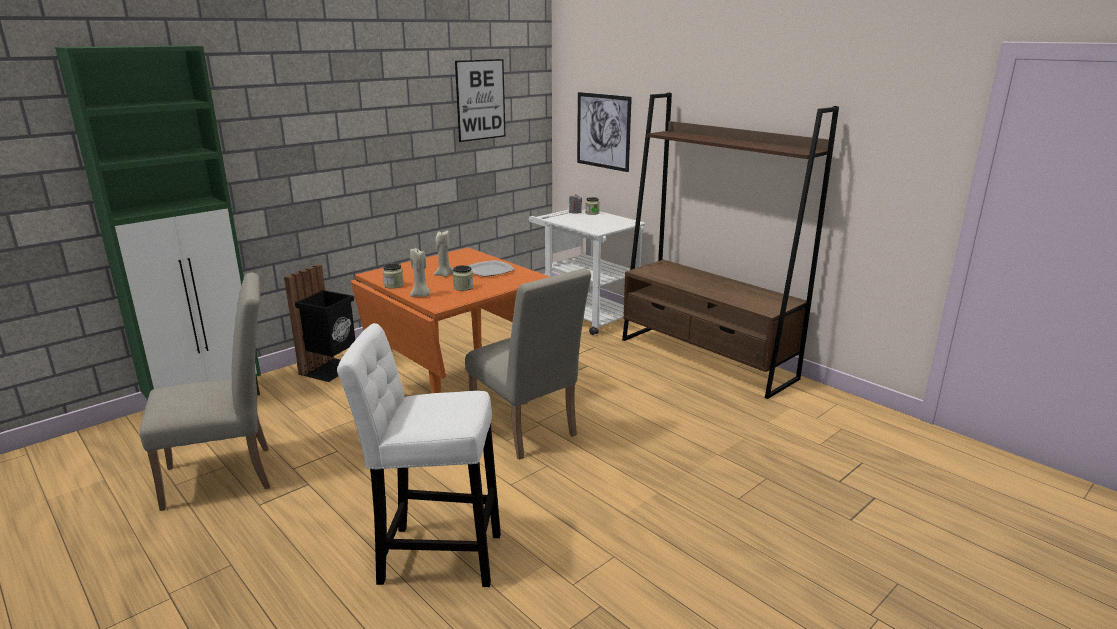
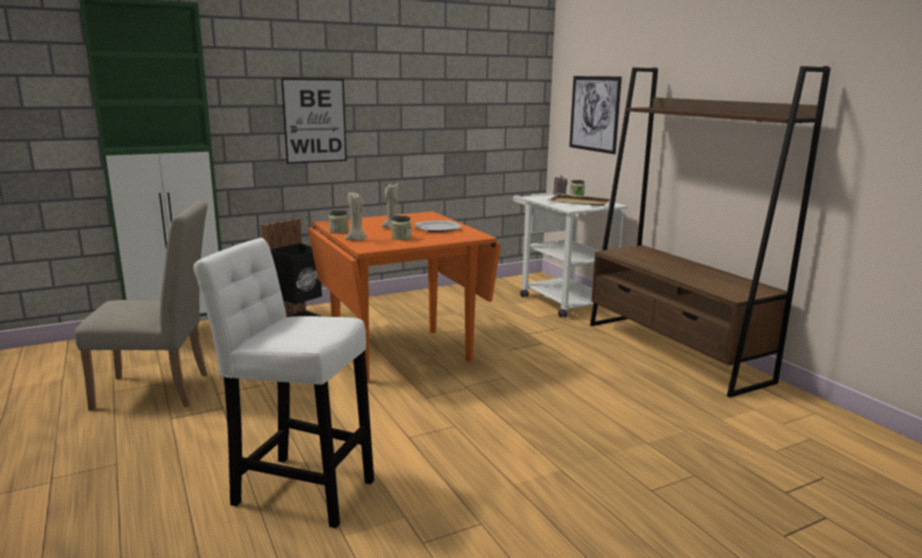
camera: 15 degrees right, 5 degrees down
(480, 100) = (474, 79): picture -> picture (314, 121)
(527, 432) = (450, 393): beige chair -> none
(601, 221) = (580, 202): none -> beige tray

